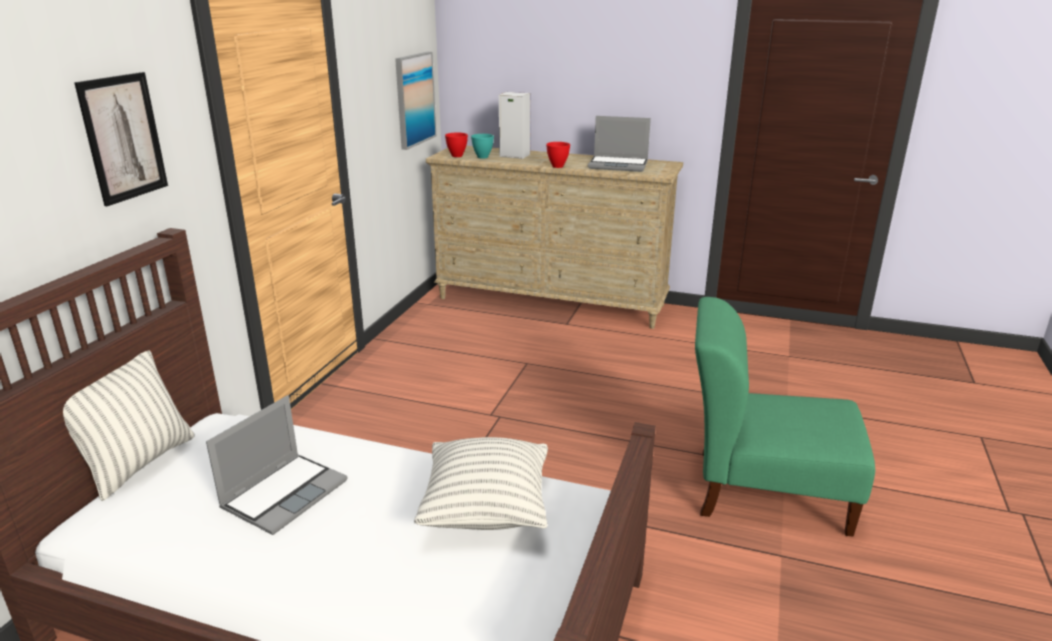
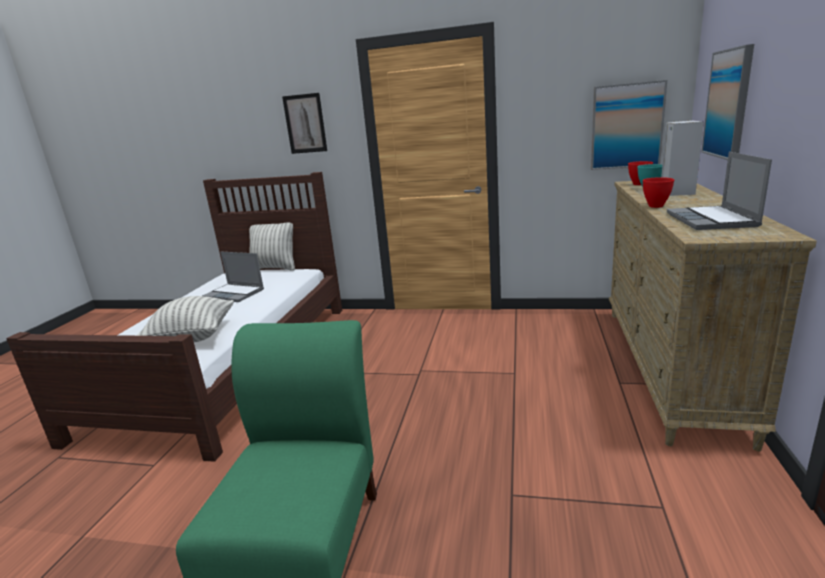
camera: 85 degrees right, 5 degrees down
(526, 77) = (728, 104): none -> picture

